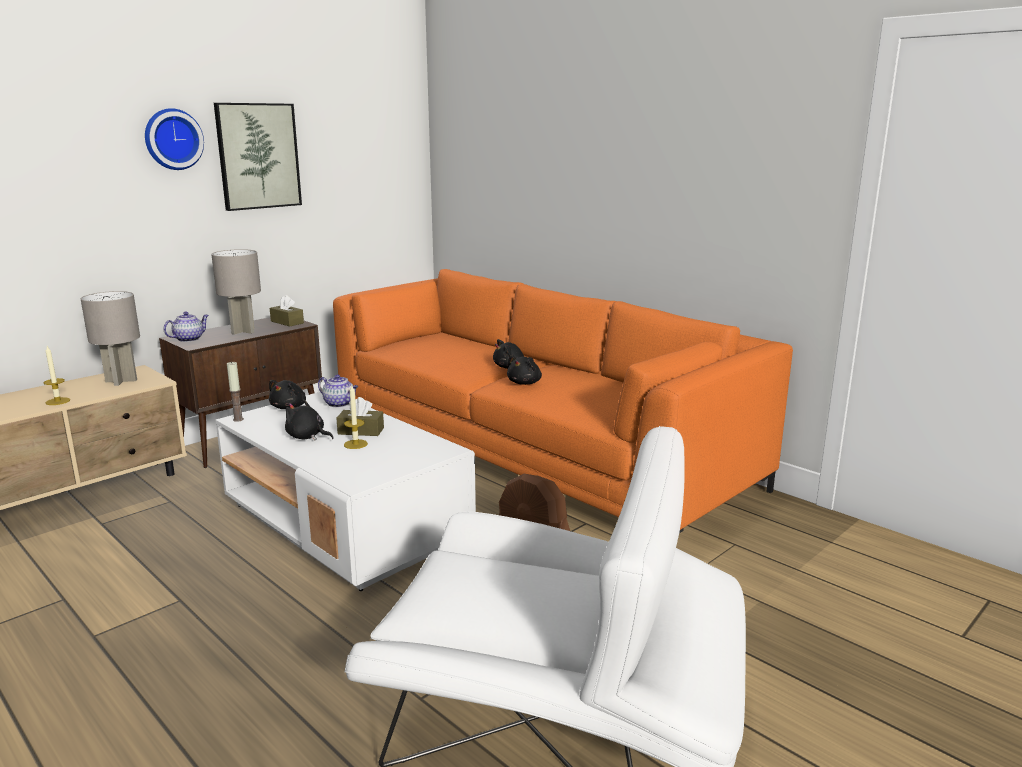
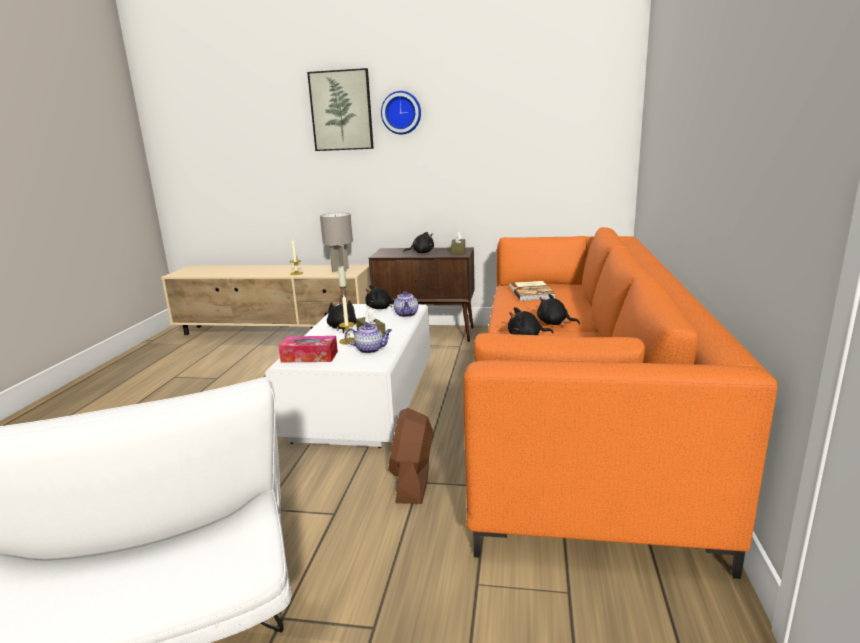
camera: 55 degrees right, 0 degrees up
(189, 339) = (387, 251): teapot -> teapot (370, 349)
(242, 331) = (421, 252): grey table lamp -> black plush toy
(258, 156) = (464, 124): picture -> picture (341, 111)
(361, 470) = (309, 357): none -> tissue box
(426, 348) = (532, 292): none -> book

